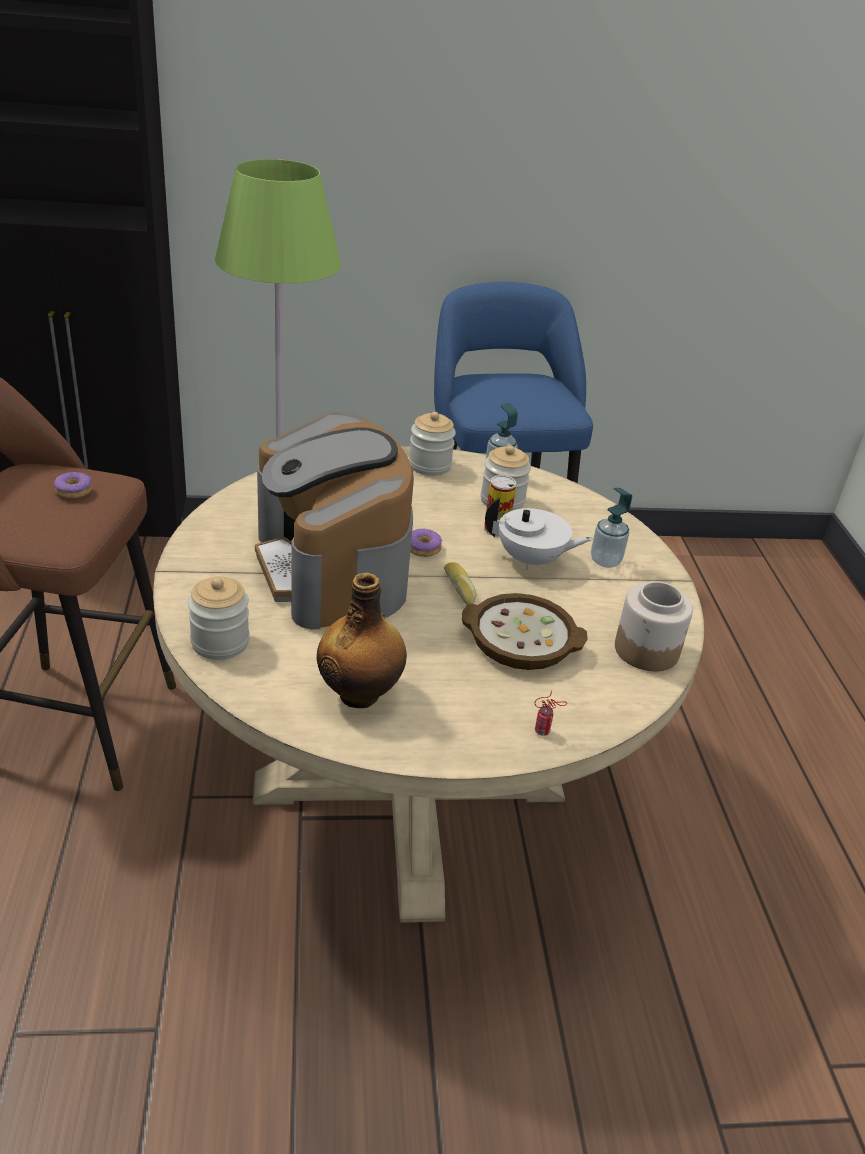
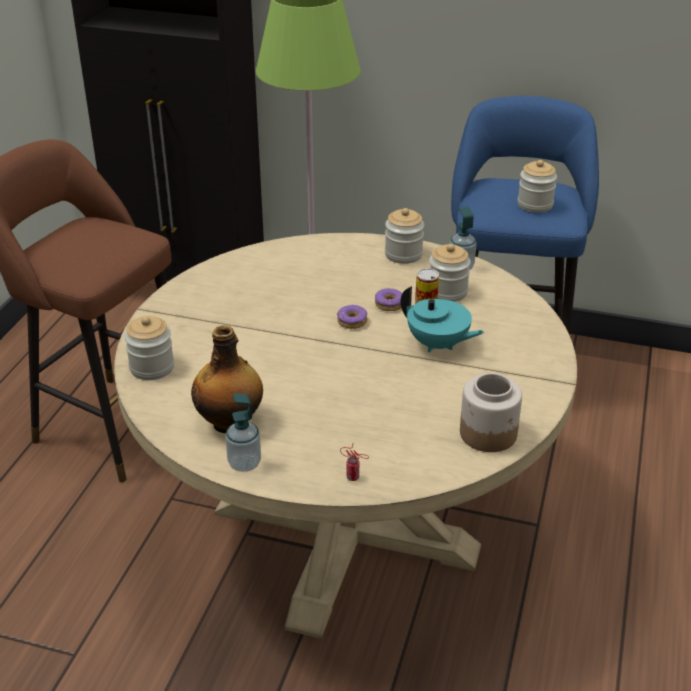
camera: 25 degrees right, 0 degrees up
(74, 491) = (110, 241): donut -> donut (389, 304)
(333, 569) = (268, 327): coffee machine -> none
(460, 589) = (361, 358): bread -> none
(521, 642) = (383, 408): bowl -> none
(531, 560) = (438, 344): white teapot -> turquoise teapot
(532, 397) = (535, 204): none -> jar
(605, 561) = (505, 355): soap dispenser -> soap dispenser (244, 463)

